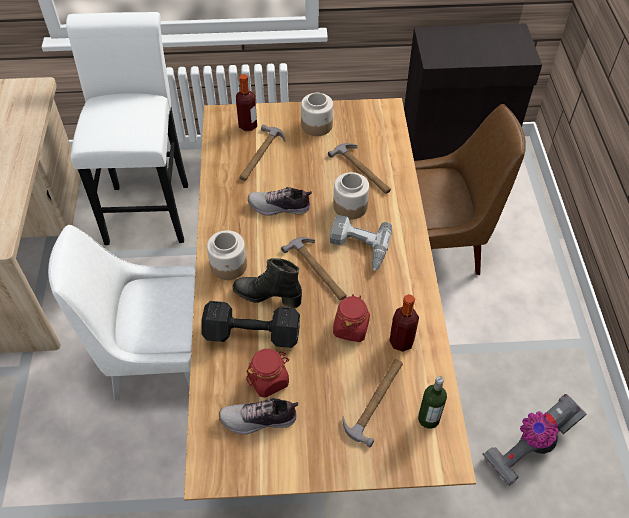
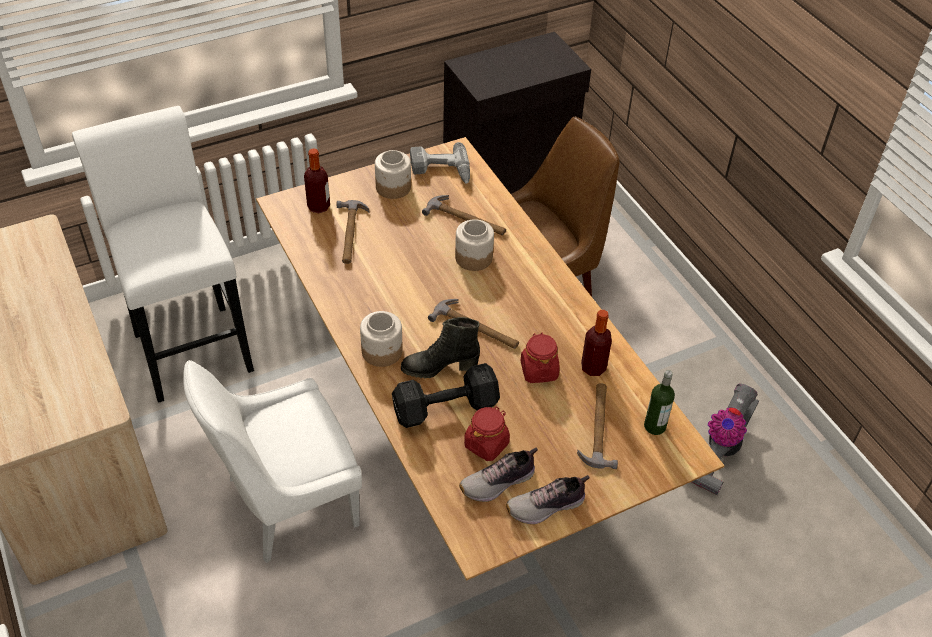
camera: 25 degrees left, 5 degrees down
(280, 207) = (402, 279): shoe -> shoe (546, 506)
(358, 247) = (504, 294): power drill -> power drill (441, 171)

